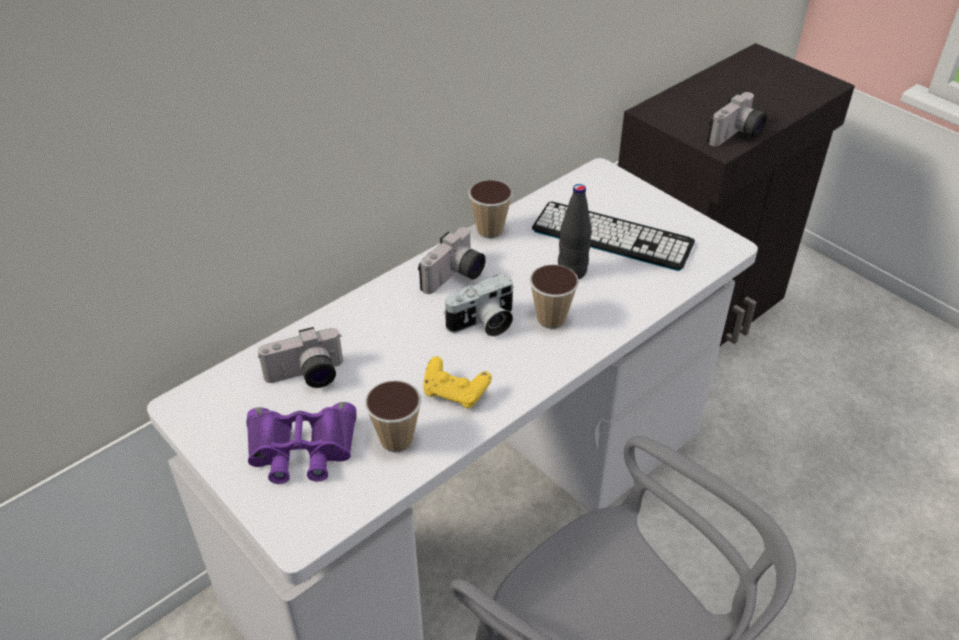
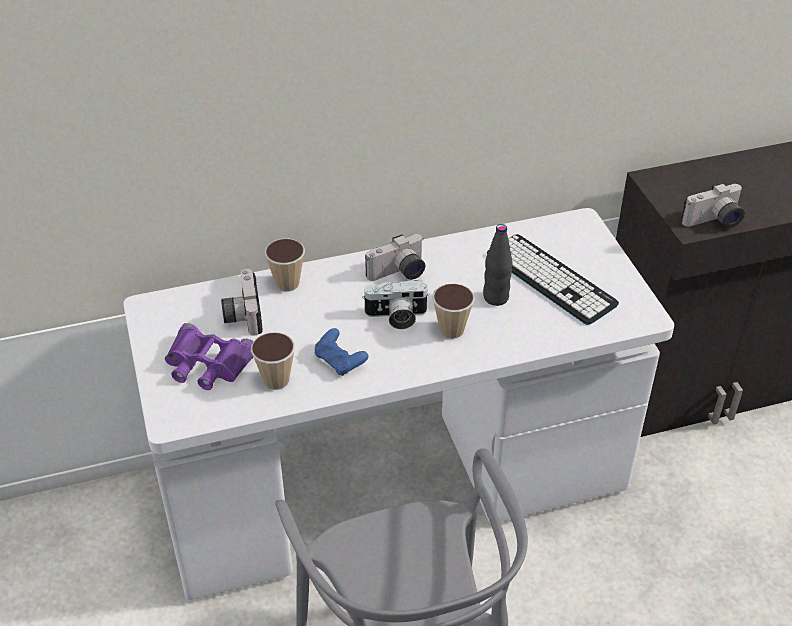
camera: 25 degrees right, 0 degrees up
(307, 377) = (242, 314): camera -> camera turned 75 degrees clockwise
(455, 393) = (340, 361): yellow game controller -> blue game controller
(490, 230) = (452, 244): cup -> cup (287, 283)

